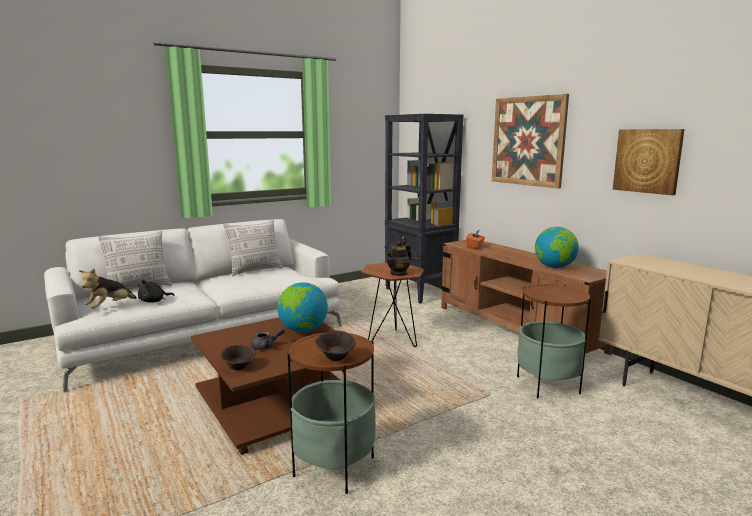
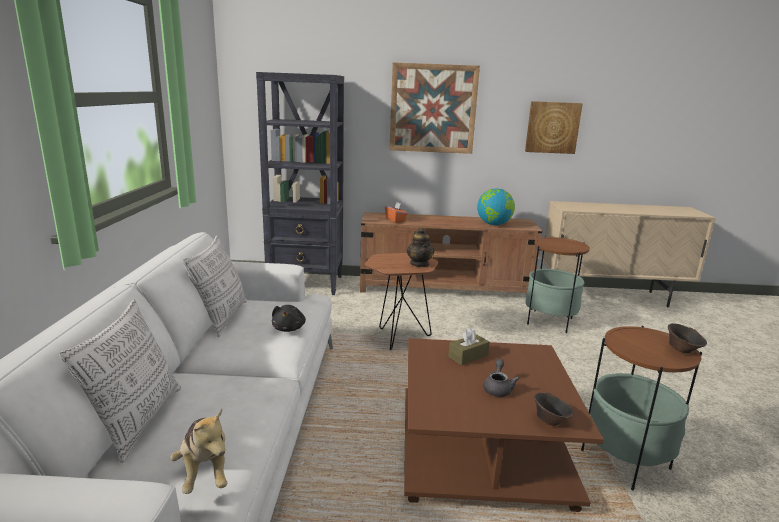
camera: 55 degrees left, 5 degrees up
(154, 301) = (240, 422): black plush toy -> black plush toy (289, 328)
(303, 330) = (468, 356): globe -> brown tissue box

